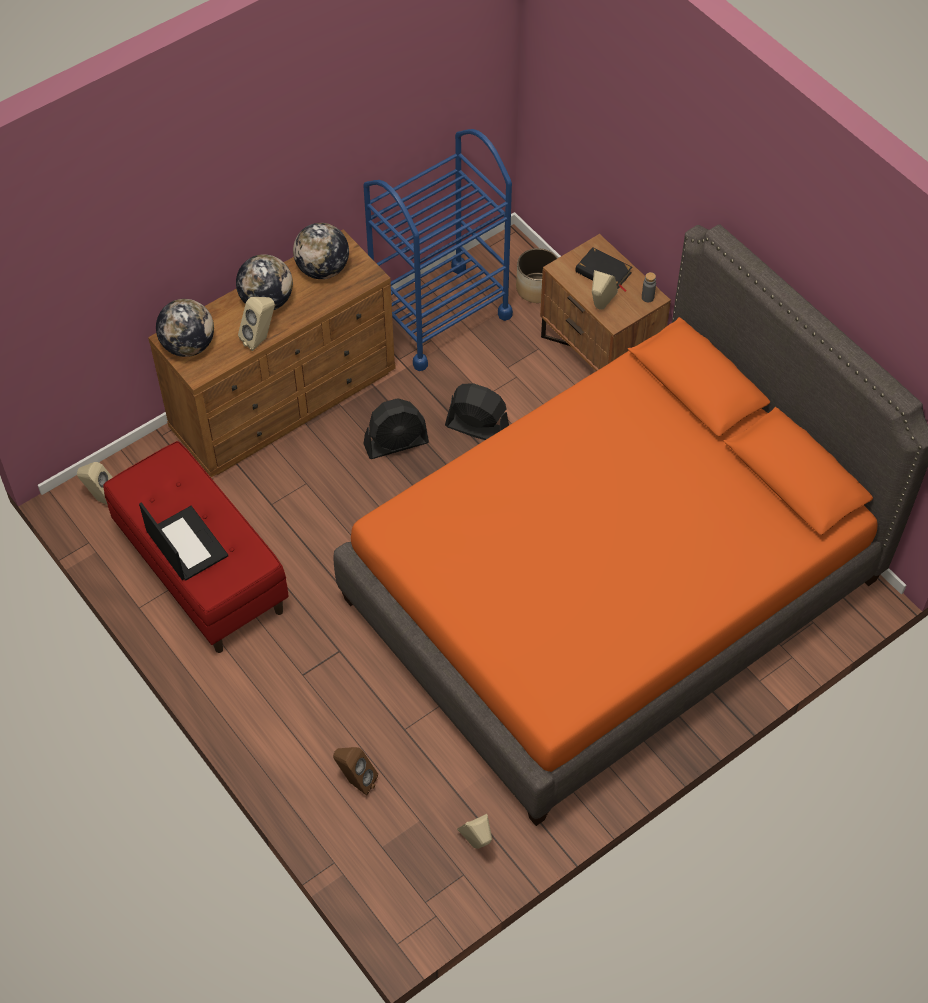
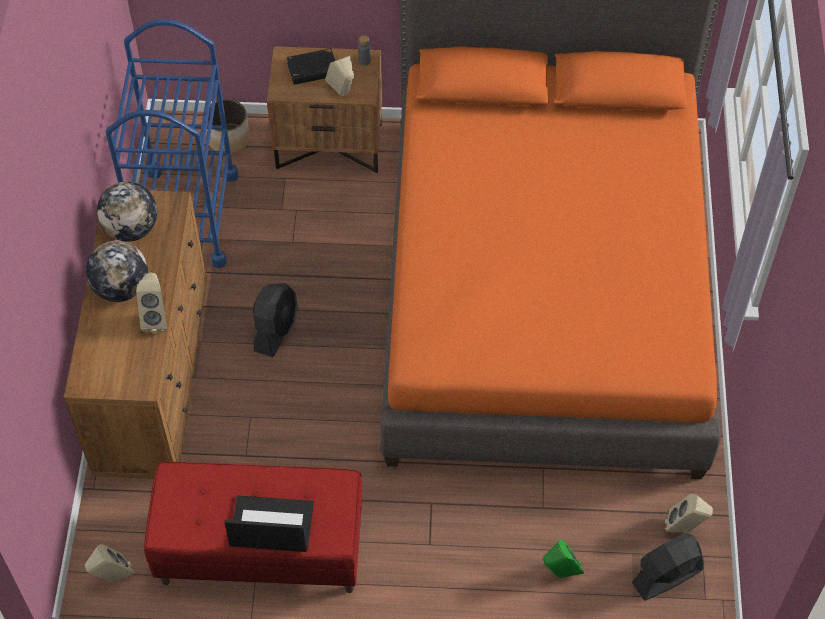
camera: 50 degrees left, 0 degrees up
(188, 345) = (106, 374): globe -> none
(355, 781) = (560, 574): brown speaker -> green speaker
(477, 427) = (316, 267): black fan -> black fan (666, 576)

